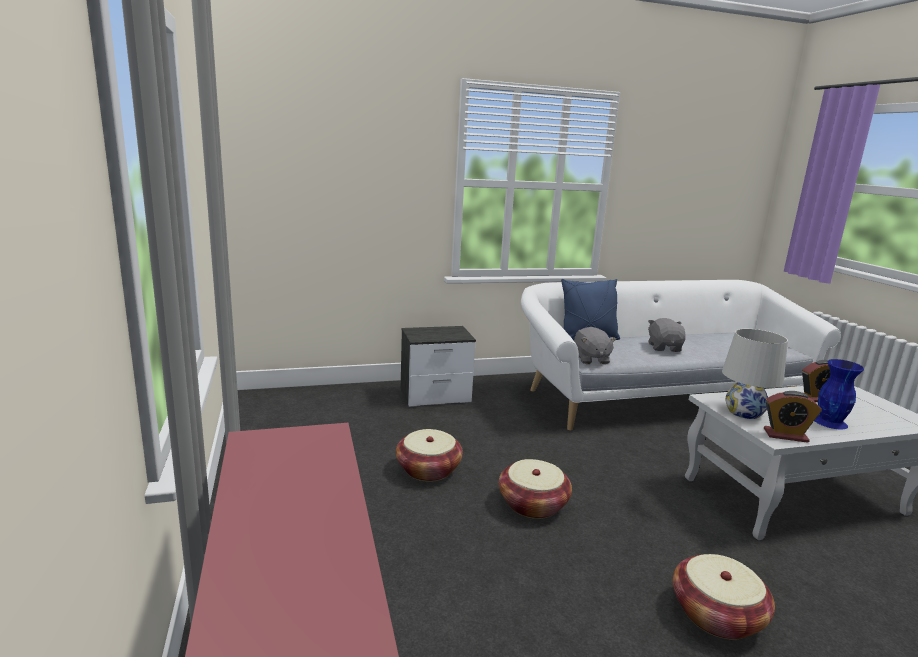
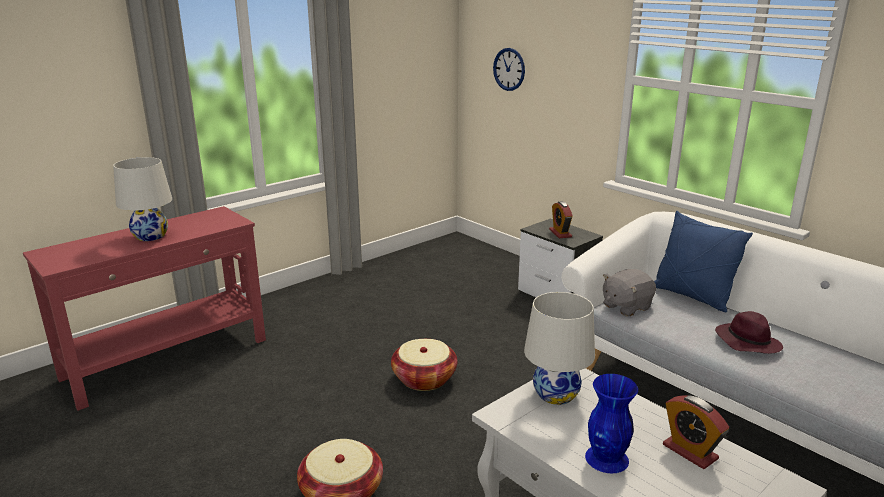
camera: 65 degrees right, 5 degrees up
(299, 517) = (151, 236): none -> white table lamp
(309, 183) = (509, 69): none -> wall clock
(428, 470) = (429, 325): basket -> none
(664, 348) = (746, 342): grey plush toy -> purple hat
(785, 435) = (518, 421): alarm clock -> alarm clock (560, 233)

